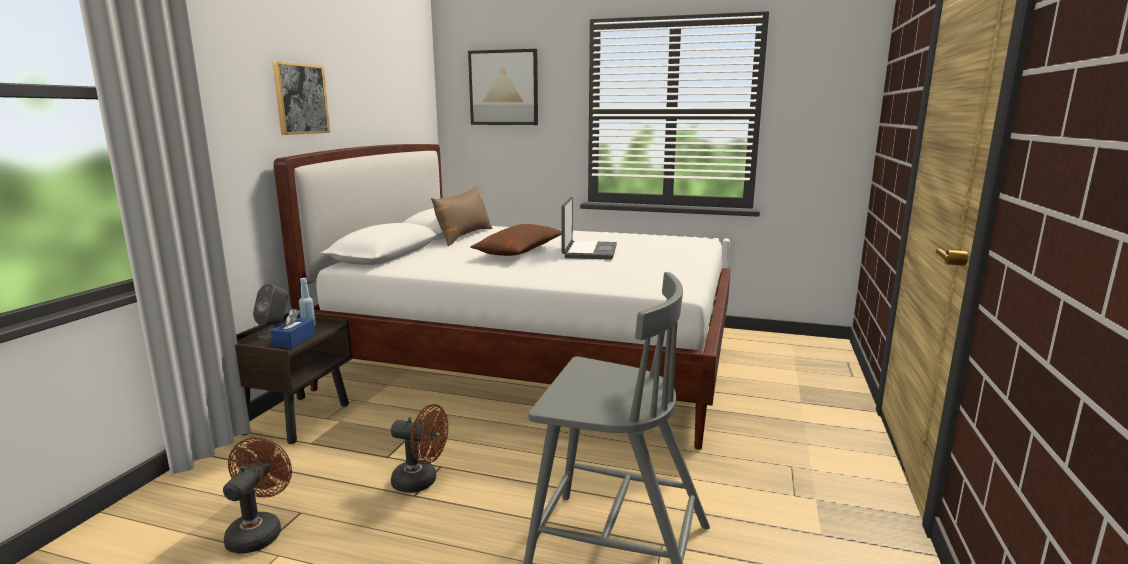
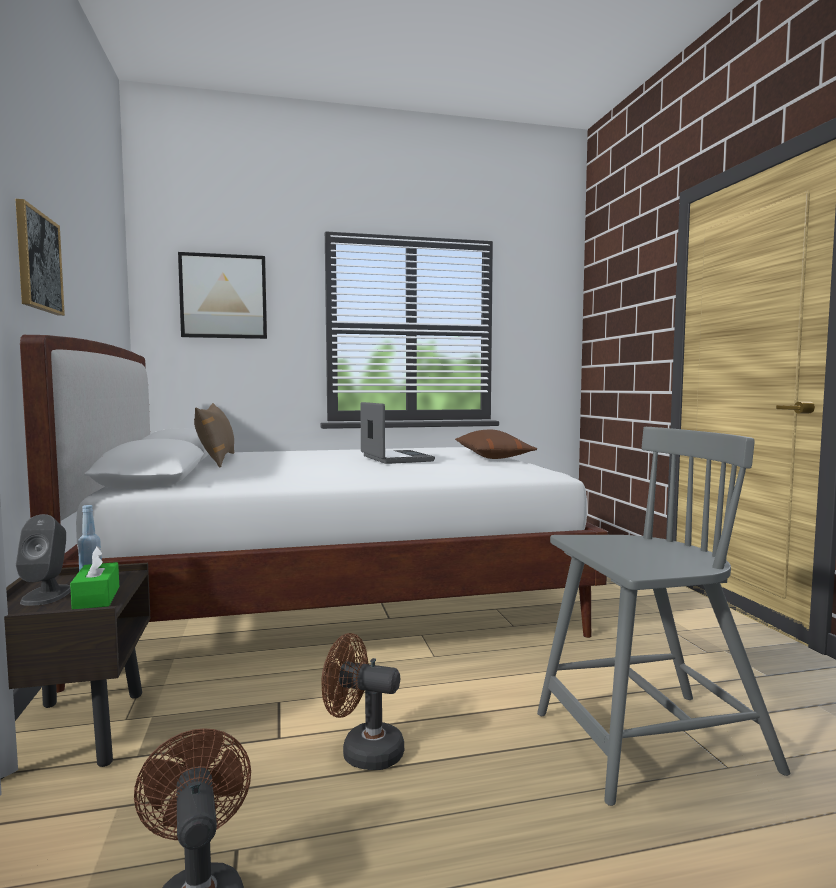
camera: 30 degrees left, 10 degrees down
(294, 340) = (96, 597): blue tissue box -> green tissue box
(421, 482) = (363, 751): brown fan -> brown fan turned 150 degrees counterclockwise
(520, 251) = (320, 464): brown pillow -> brown pillow (492, 457)

